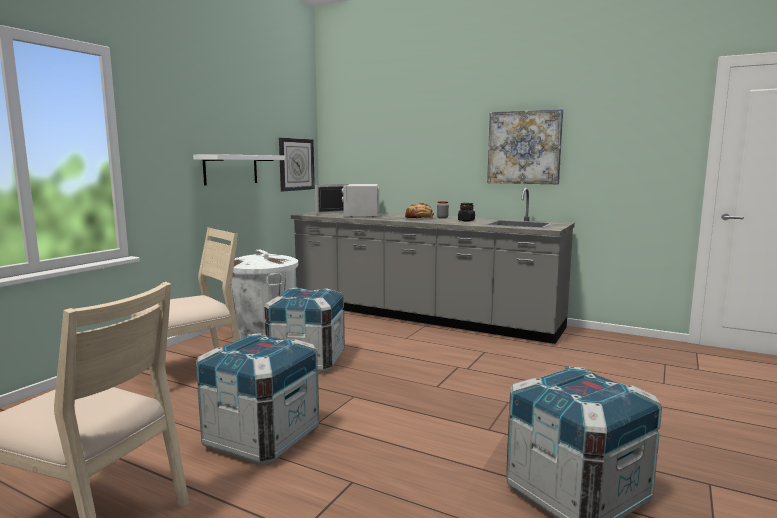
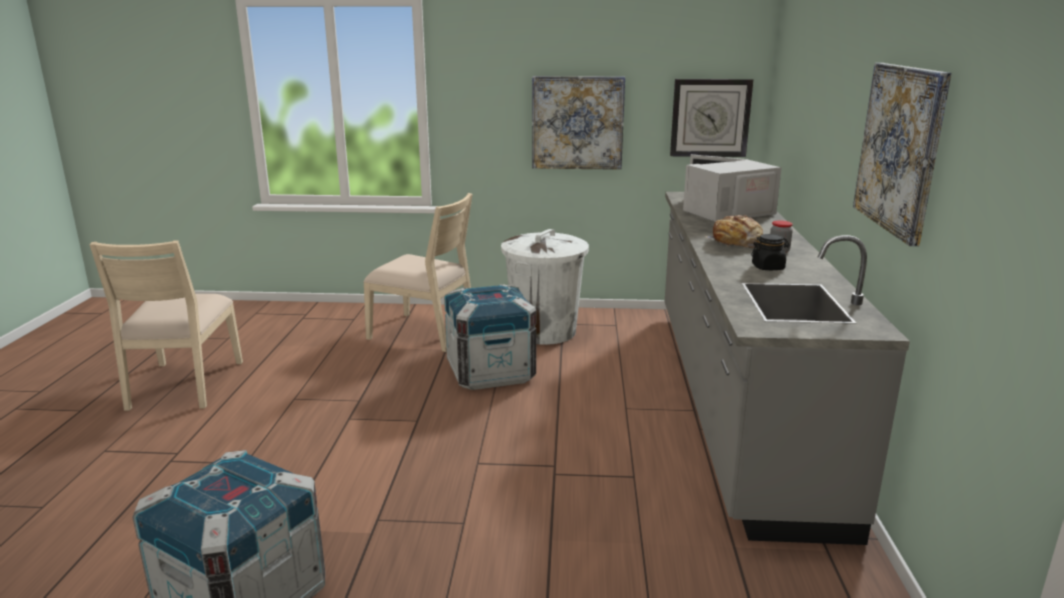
camera: 65 degrees right, 10 degrees up
(231, 169) = (577, 123): white shelf -> picture
(262, 438) = (308, 403): crate -> none

